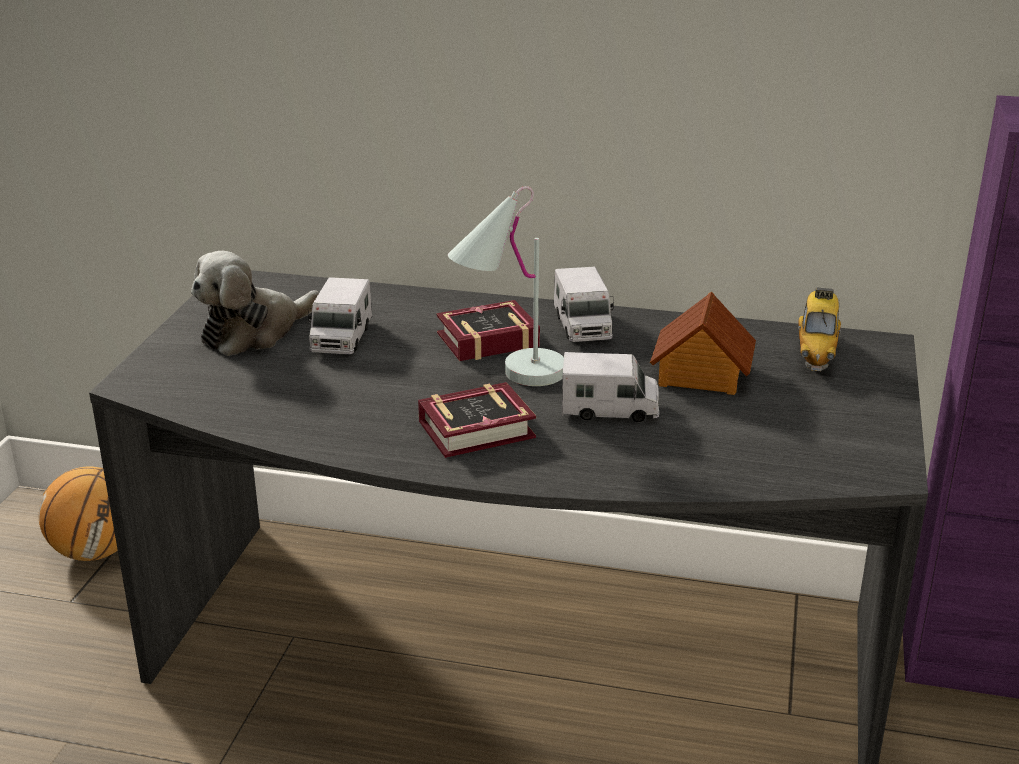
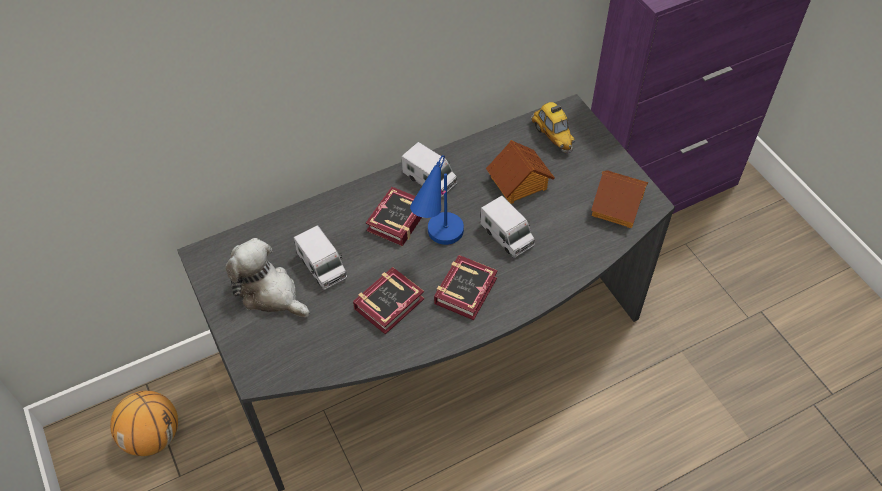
camera: 40 degrees left, 25 degrees up
(254, 332) = (270, 293): plush toy -> plush toy turned 120 degrees clockwise
(370, 399) = (392, 303): none -> book
(508, 376) = (437, 242): white table lamp -> blue table lamp
(609, 410) = (507, 236): toy truck -> toy truck turned 90 degrees clockwise
(826, 453) = (618, 206): none -> toy house

